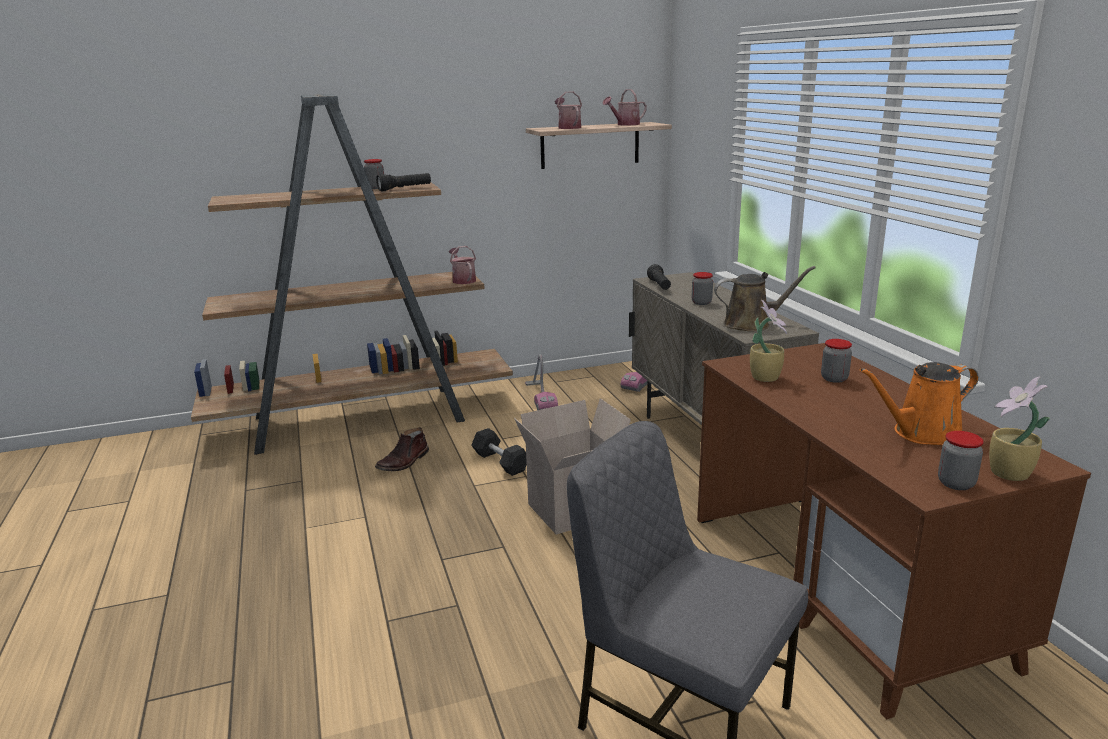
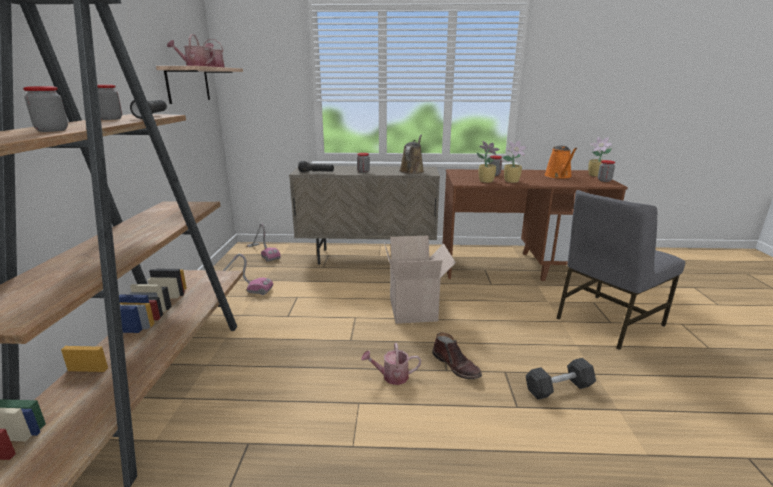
camera: 70 degrees left, 0 degrees up
(287, 196) = (52, 130): none -> jar
(404, 462) = (277, 368): brown boot -> brown boot (456, 366)
(463, 280) = (194, 205): watering can -> watering can (391, 376)
(500, 462) = (325, 323): grey dumbbell -> grey dumbbell (558, 388)
(795, 396) = (512, 181): none -> potted plant

